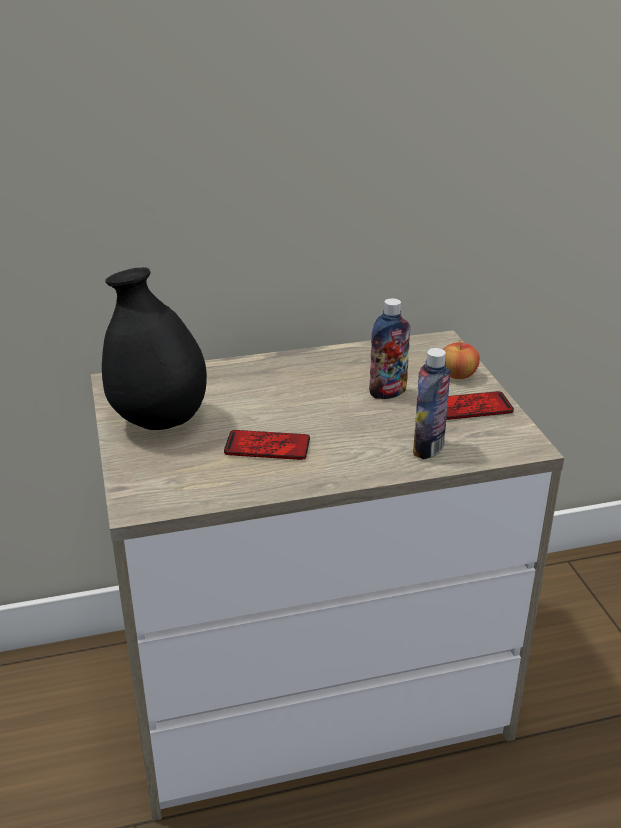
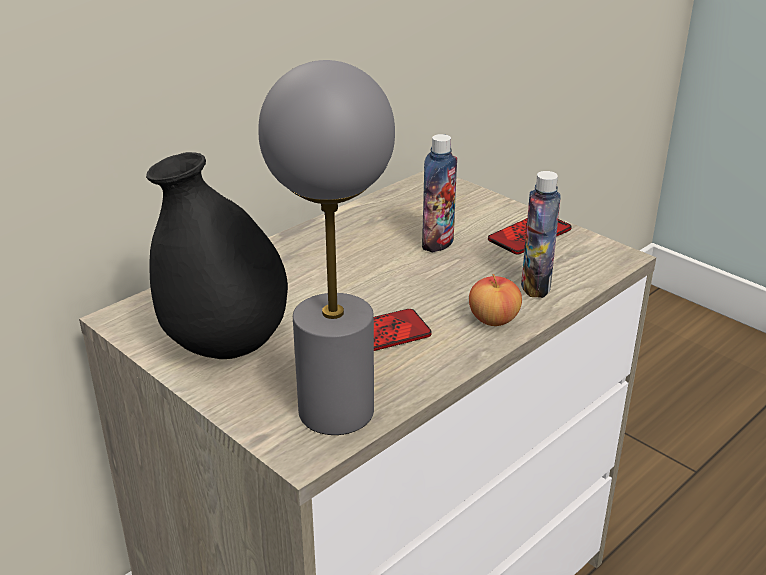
camera: 30 degrees left, 0 degrees up
(185, 487) = (336, 410): none -> grey table lamp
(458, 375) = (484, 208): apple -> apple (493, 320)

